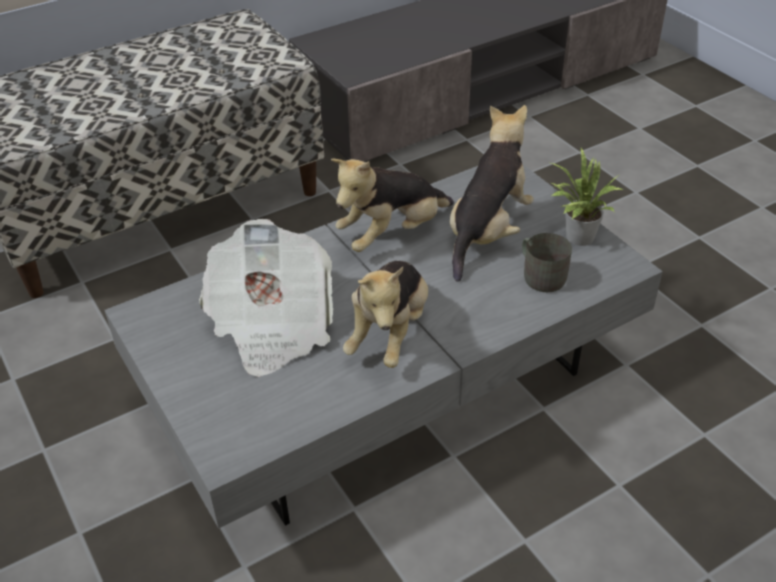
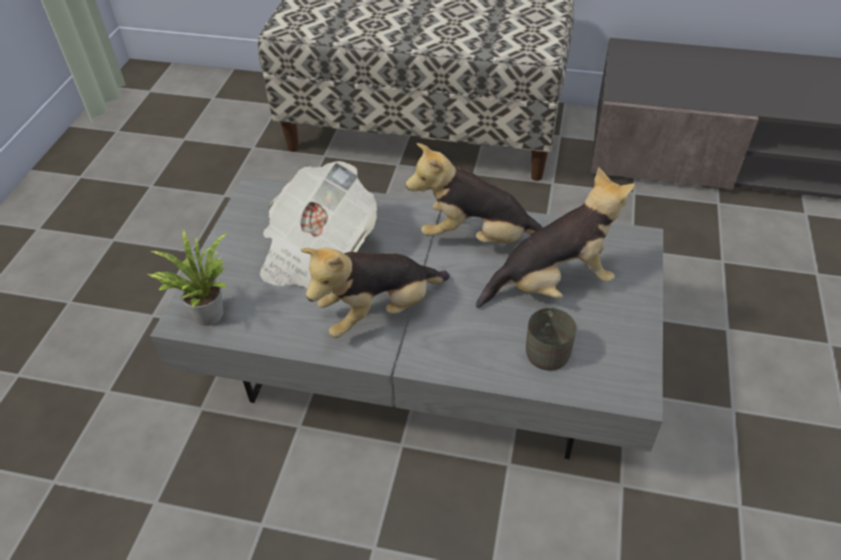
camera: 45 degrees right, 5 degrees up
(576, 237) = (622, 337): potted plant -> potted plant (206, 313)

